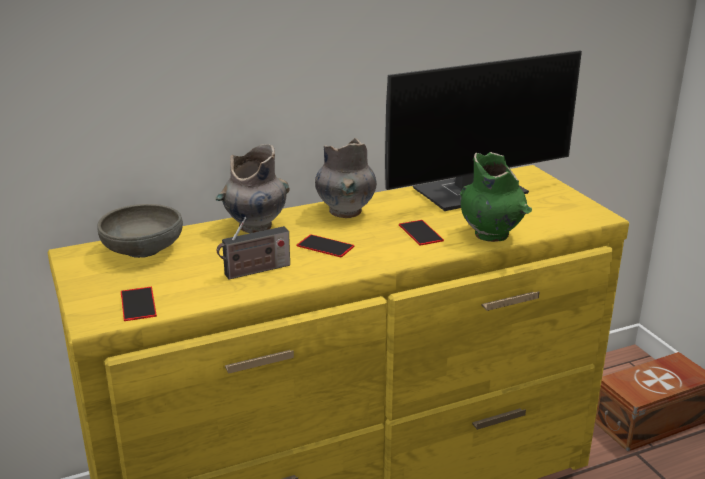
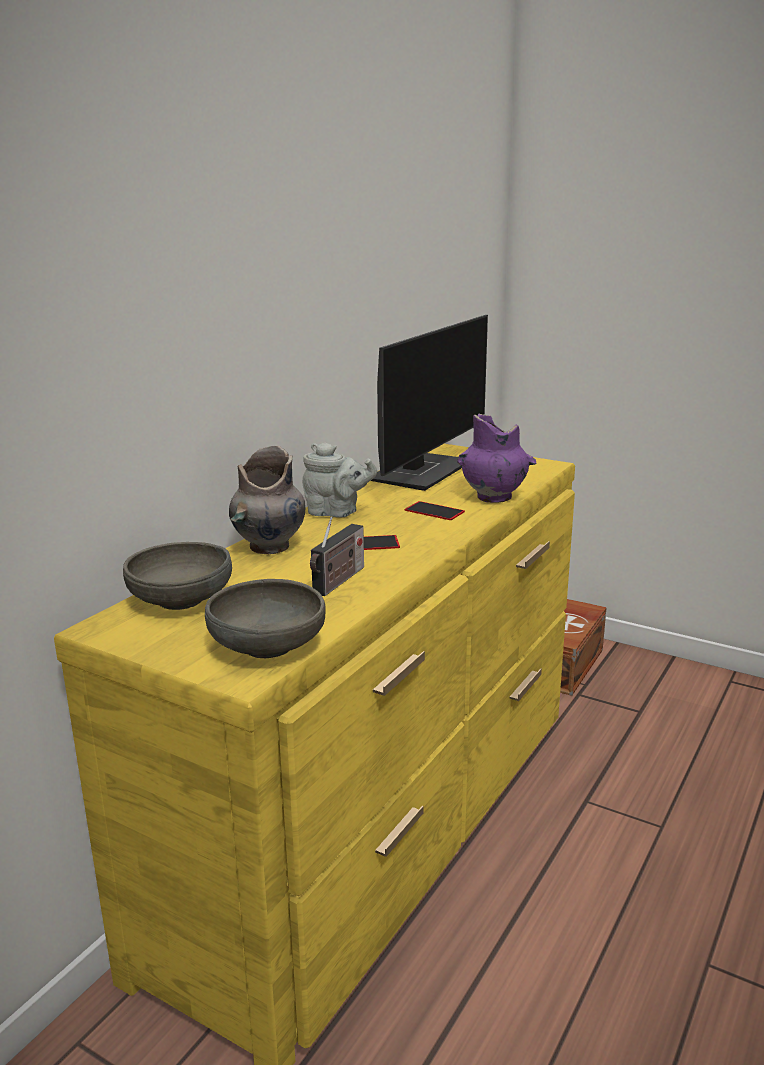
camera: 35 degrees left, 5 degrees down
(138, 304) = (267, 646): phone -> grey bowl
(345, 211) = (336, 512): grey vase -> grey teapot
(492, 235) = (495, 497): green vase -> purple vase

